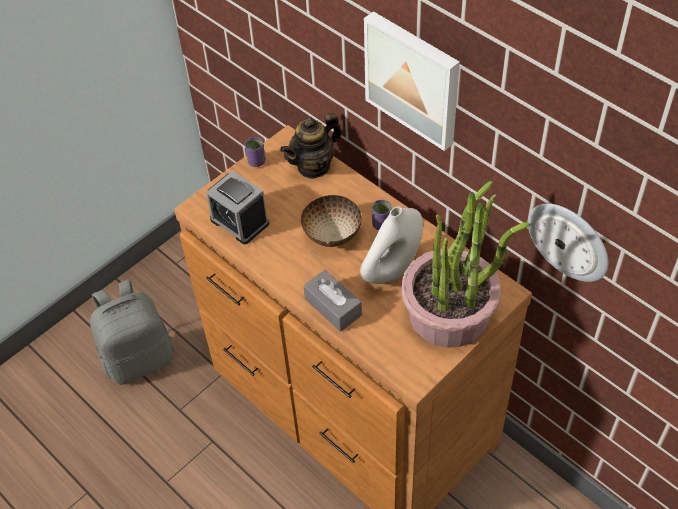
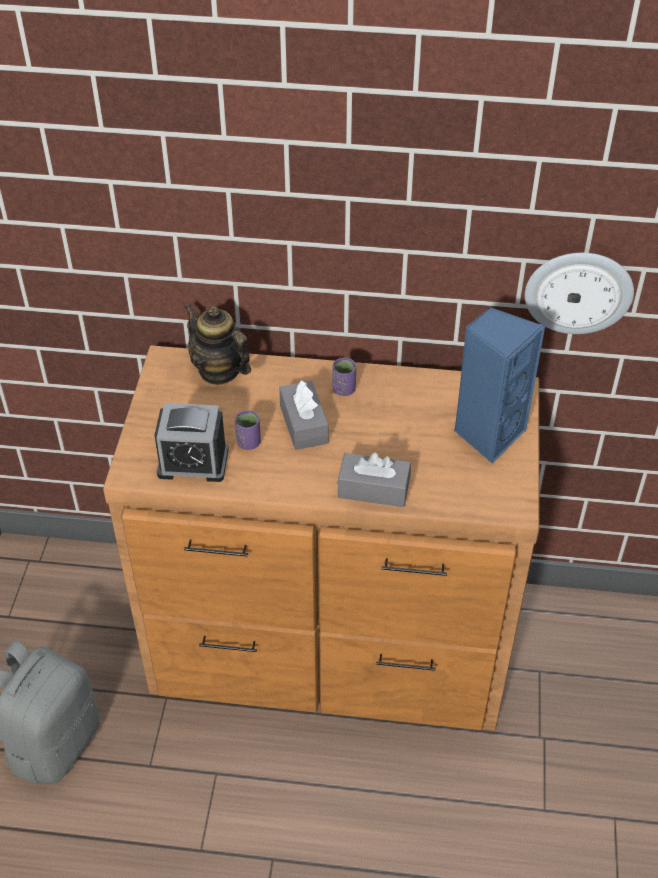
camera: 40 degrees left, 5 degrees down
(256, 161) = (152, 396): purple cup -> purple cup (248, 443)
(313, 166) = (219, 370): teapot -> teapot turned 120 degrees clockwise
(331, 234) = (303, 424): bowl -> grey tissue box
(391, 270) = (396, 425): white vase -> none
(414, 78) = (349, 194): picture -> none
(450, 314) = (488, 434): potted plant -> blue speaker

